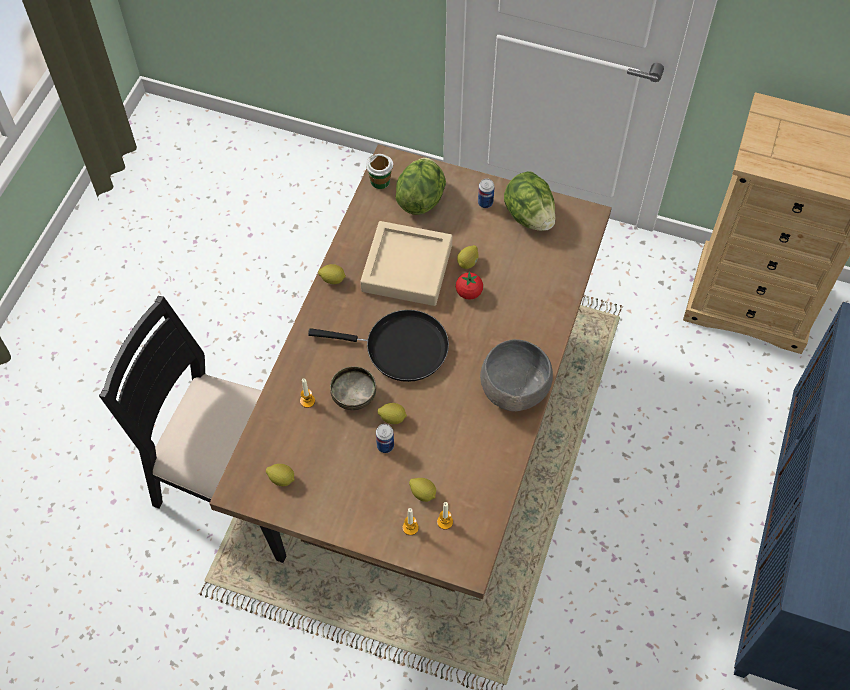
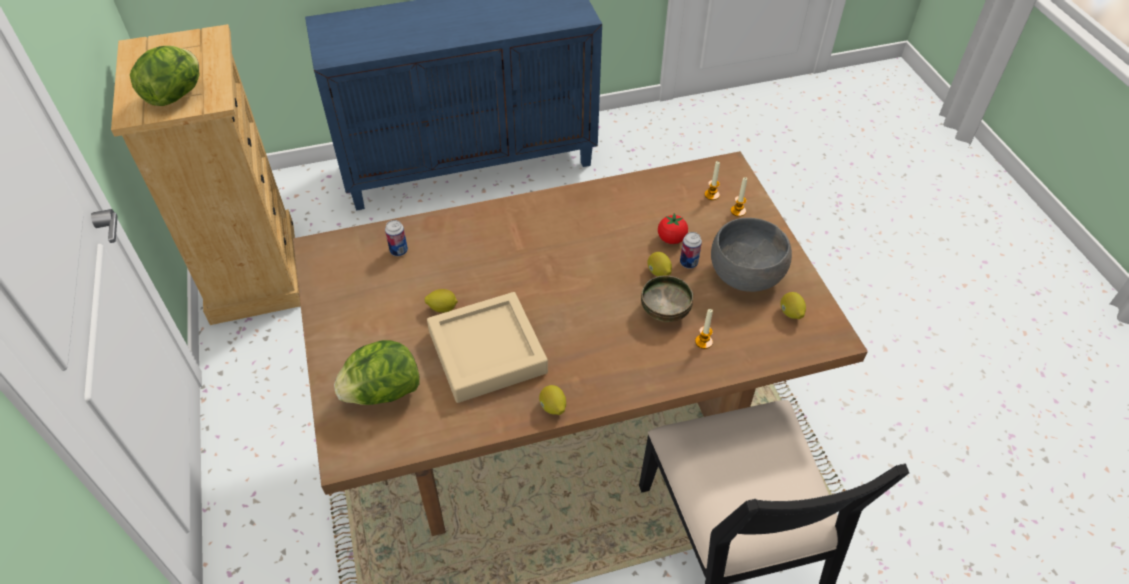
camera: 125 degrees left, 10 degrees down
(380, 181) = (382, 446): cup -> none
(400, 348) = (584, 305): black frying pan -> none
(423, 493) = (703, 218): lemon -> none
(469, 292) = (478, 289): tomato -> tomato (671, 239)
(485, 203) = (351, 333): can -> can (399, 251)
(514, 389) = (555, 211): grey bowl -> grey bowl (746, 274)
(529, 216) = (346, 290): lettuce -> lettuce (176, 95)

